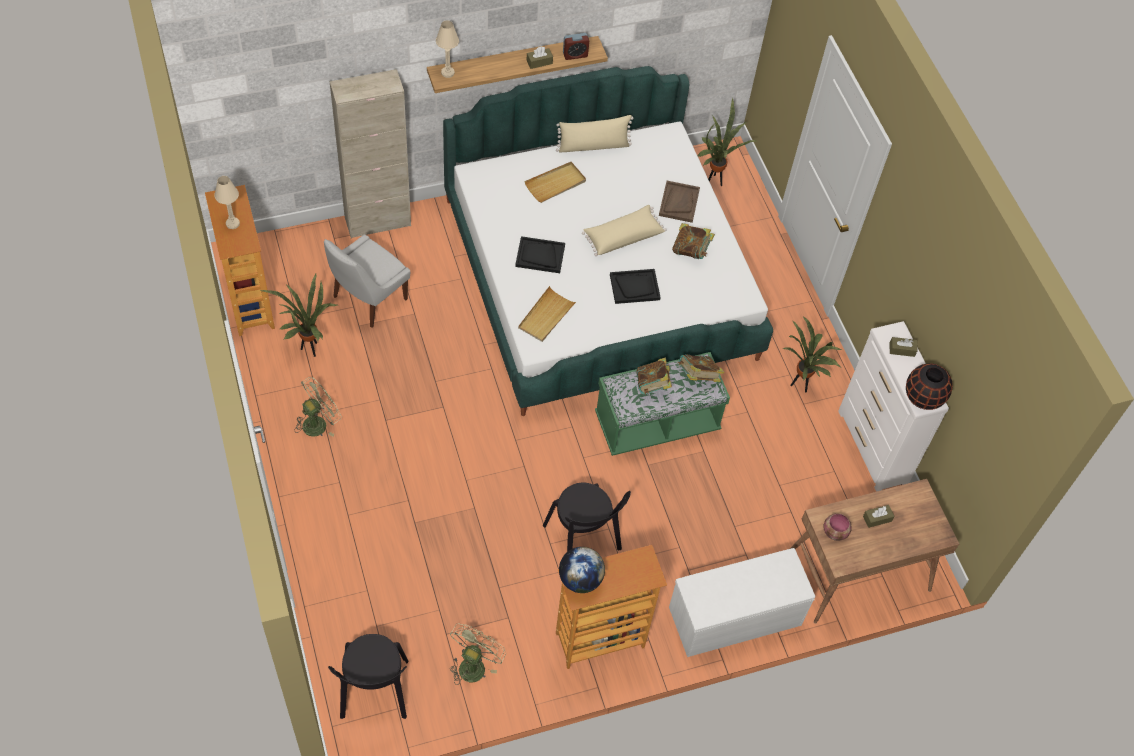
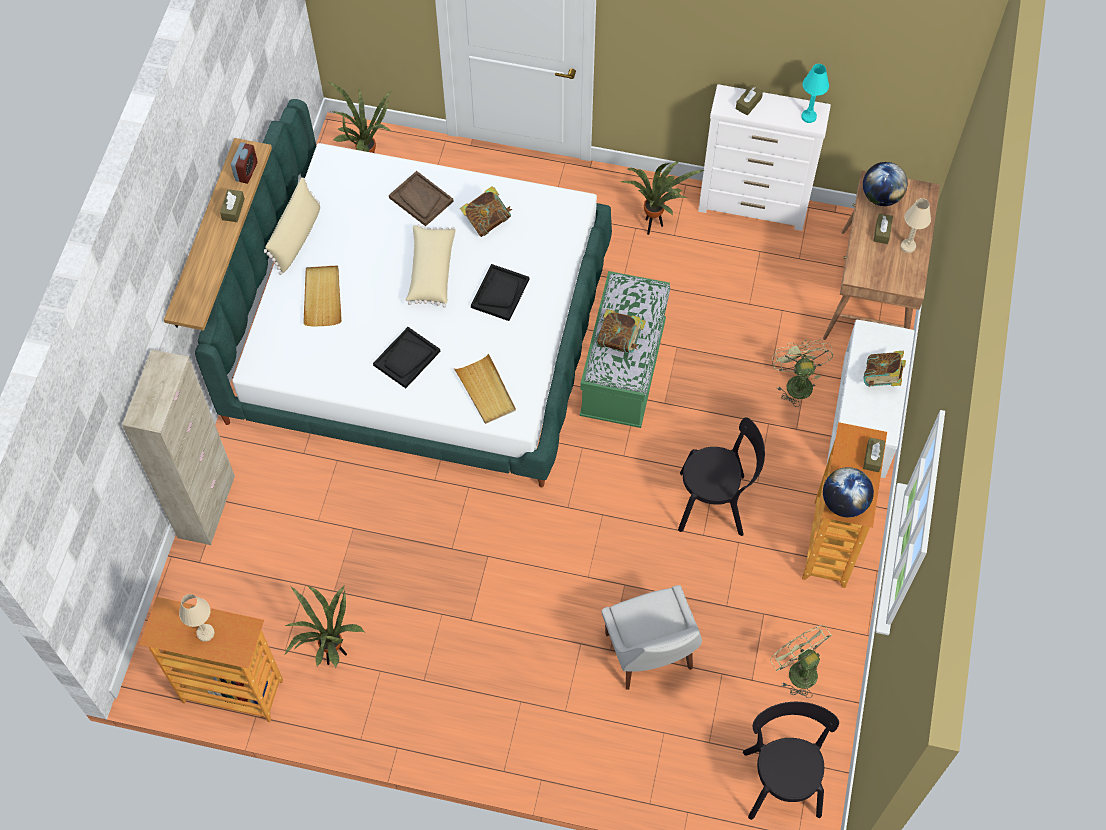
camera: 55 degrees left, 5 degrees up
(318, 422) = (434, 688): green fan -> green fan (796, 382)
(368, 299) = (305, 565): white chair -> white chair (650, 654)
(374, 693) = (781, 778): black chair -> black chair turned 120 degrees counterclockwise
(447, 73) = (187, 303): beige table lamp -> beige table lamp (908, 246)
(635, 584) = (873, 457): none -> brown tissue box
(698, 376) = (633, 296): book -> book (882, 378)
(835, 533) = (879, 272): bowl -> none
(911, 503) = (881, 196): none -> globe
(923, 397) = (808, 117): black vase -> turquoise table lamp

